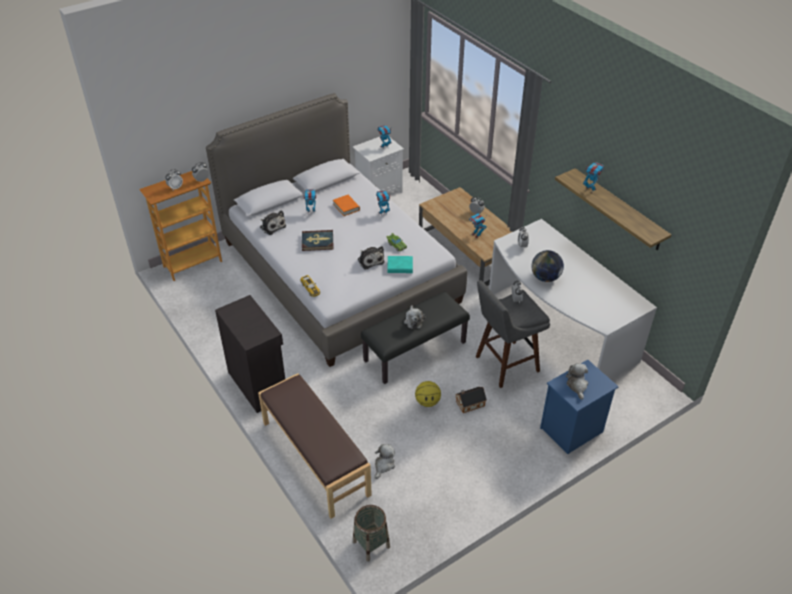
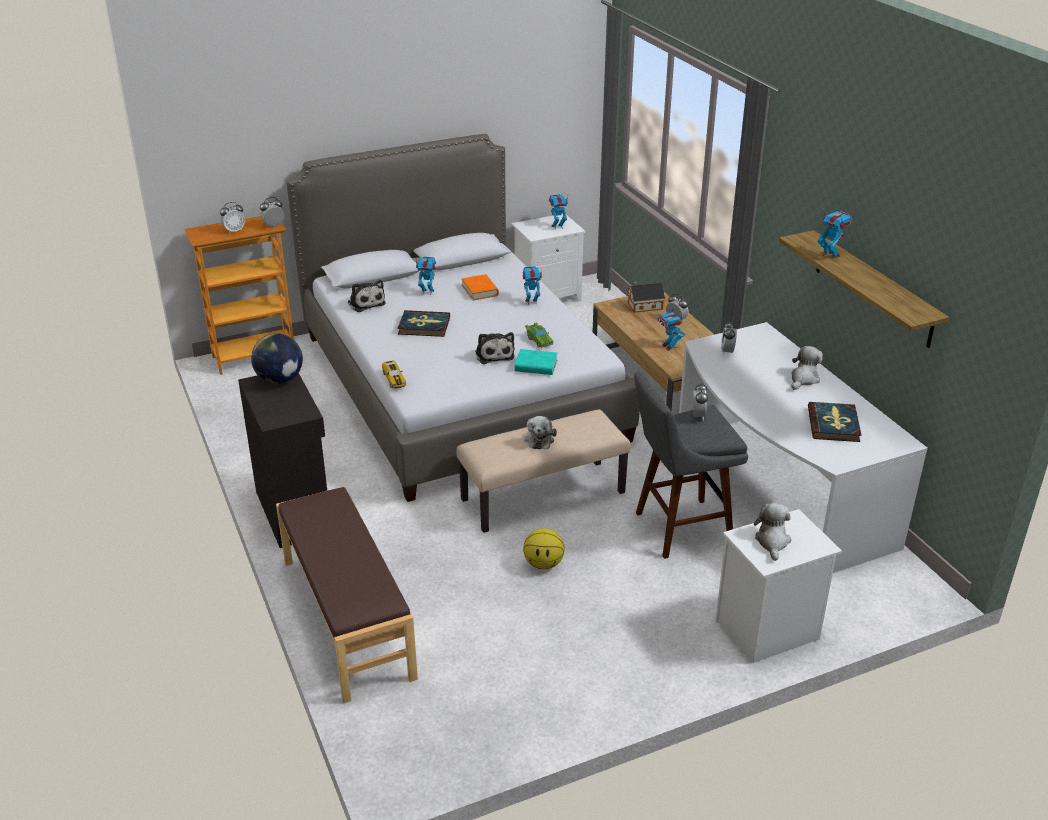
camera: 10 degrees right, 10 degrees down
(371, 544) = (396, 748): basket -> none
(384, 465) = (450, 640): plush toy -> plush toy (803, 379)
(415, 351) = (543, 495): black bench -> beige bench
(469, 404) = (608, 574): toy house -> toy house (643, 306)
(545, 277) = (753, 393): globe -> globe (280, 380)
(571, 431) = (767, 631): blue nightstand -> white nightstand
(598, 296) = (833, 424): none -> book

